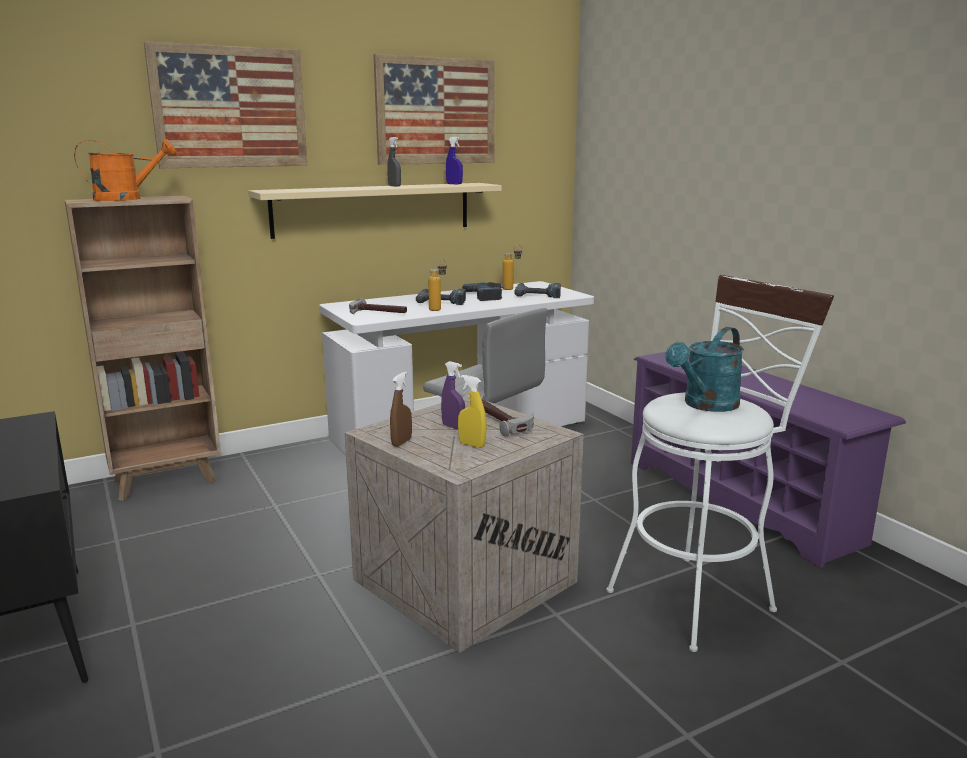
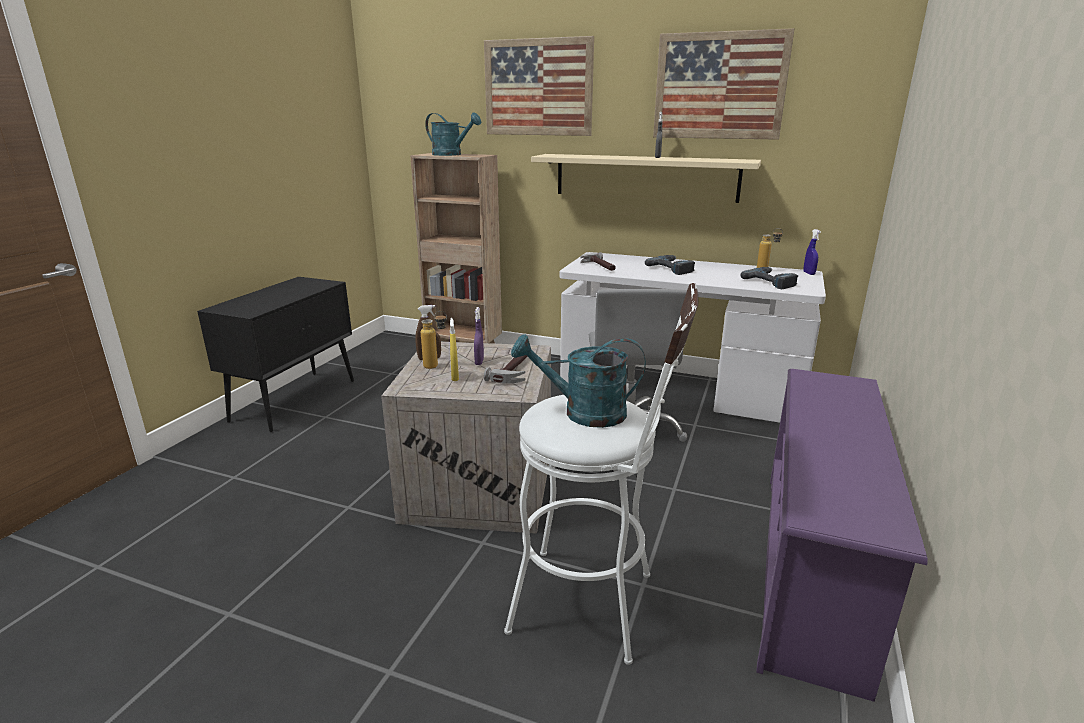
camera: 50 degrees right, 5 degrees up
(127, 199) = (451, 154): orange watering can -> turquoise watering can
(438, 309) = (650, 273): bottle -> bottle (436, 366)
(454, 184) = (721, 159): blue spray bottle -> blue spray bottle (809, 273)
(488, 295) = (725, 272): power drill -> none

